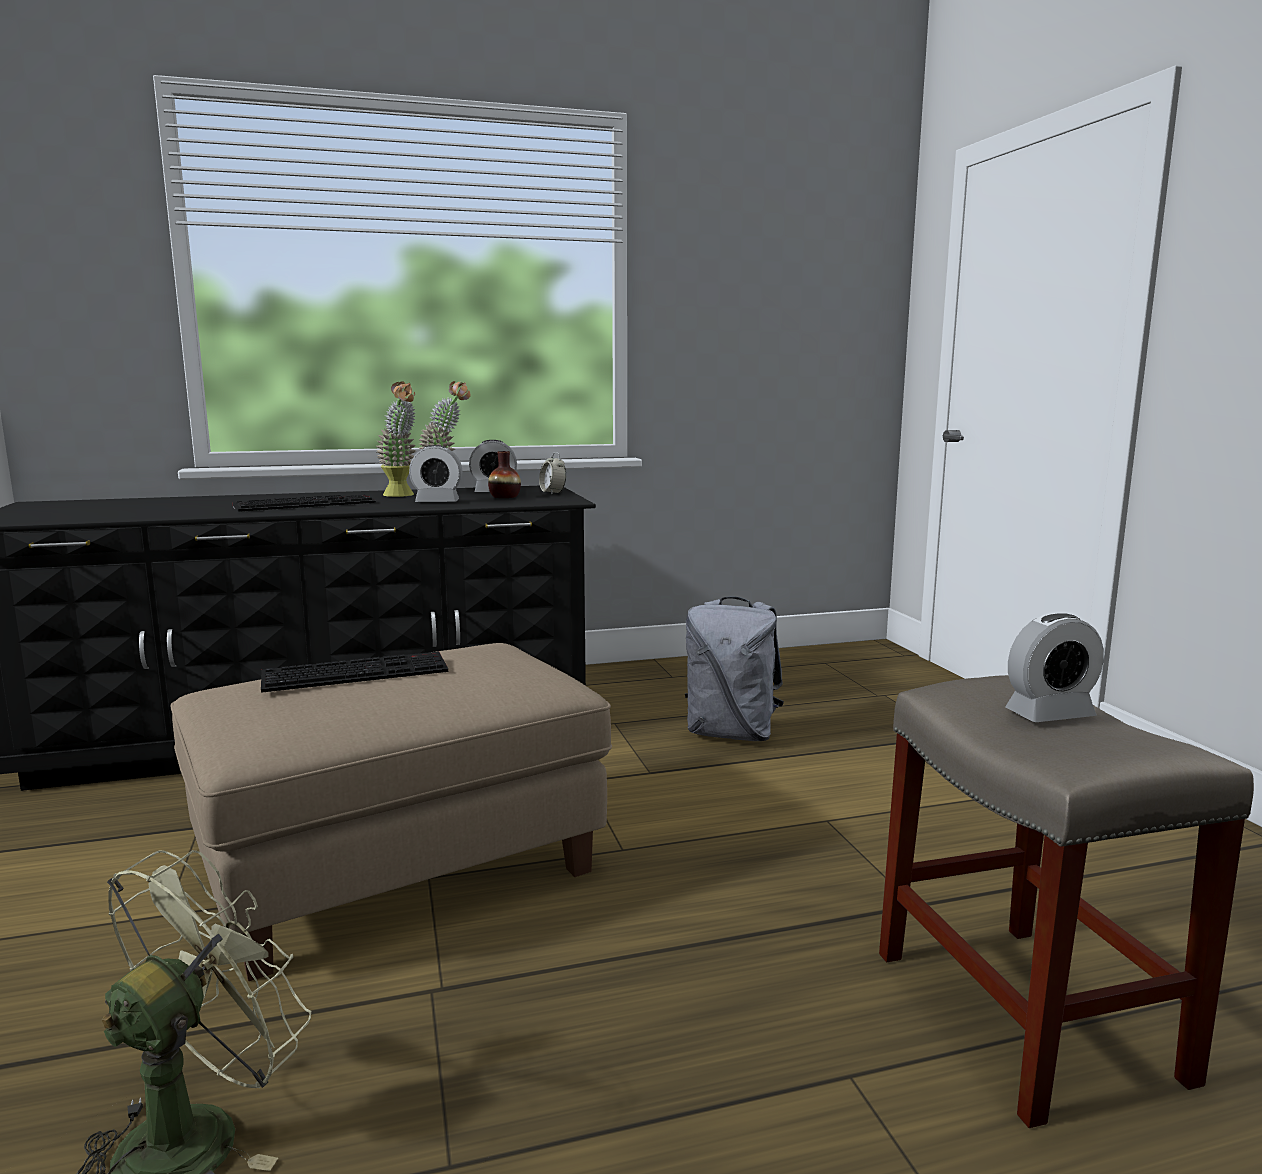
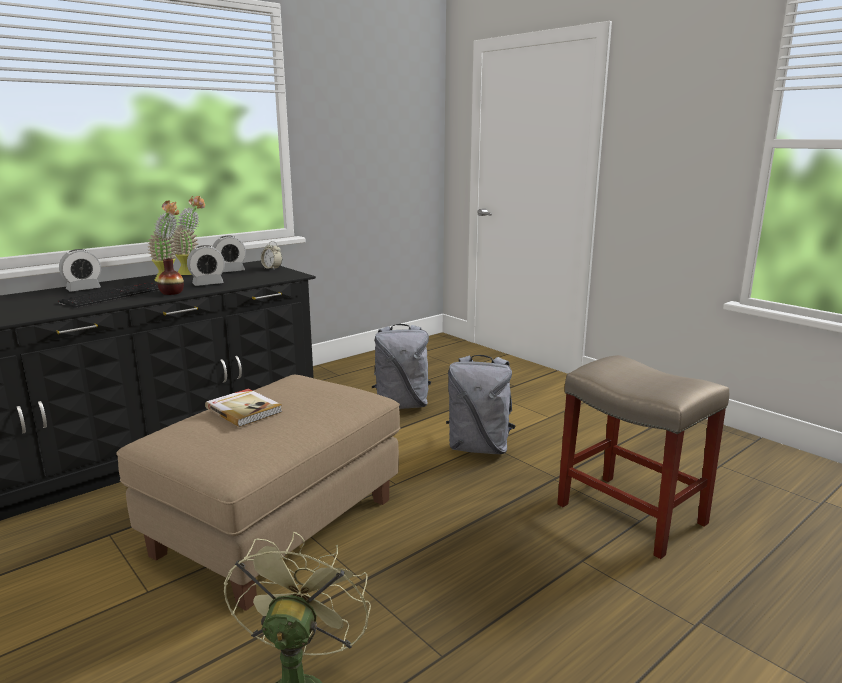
camera: 25 degrees left, 5 degrees up
(357, 672) = (244, 410): keyboard -> book
(505, 497) = (246, 275): vase -> vase (171, 293)
(808, 823) = (479, 447): none -> grey backpack
(1049, 714) = (641, 374): alarm clock -> alarm clock (83, 289)

